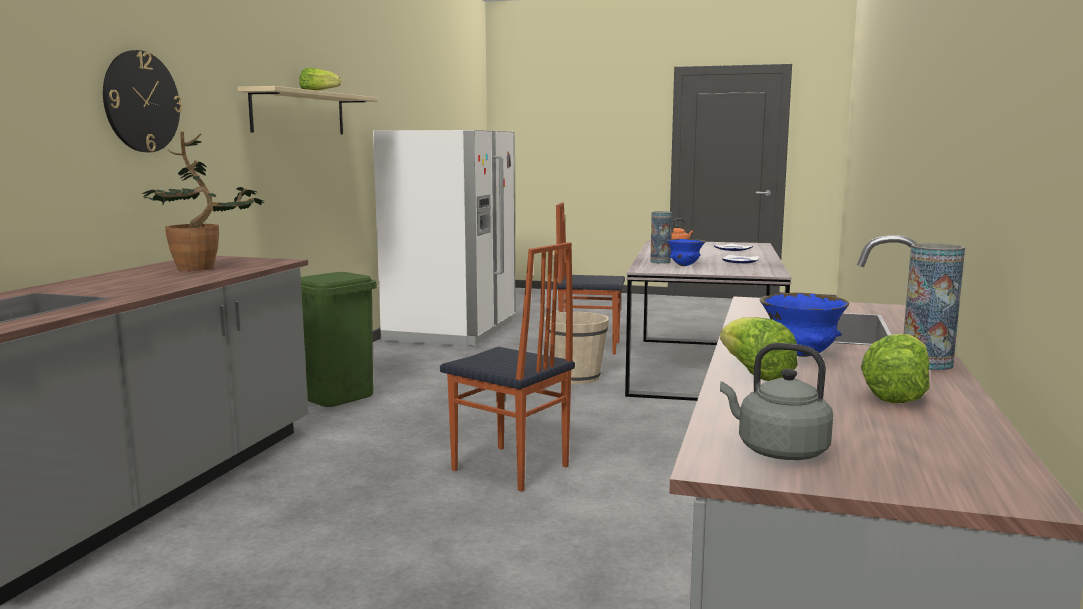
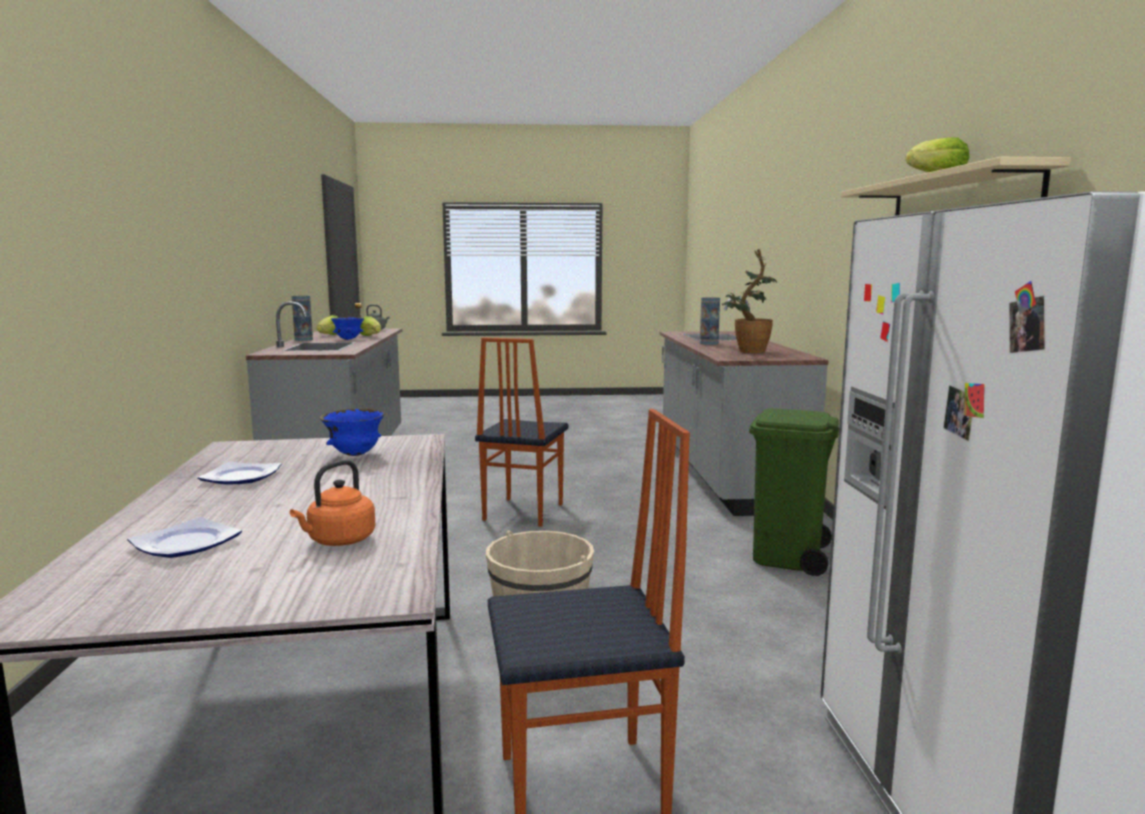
camera: 160 degrees right, 0 degrees up
(141, 102) = (826, 224): wall clock -> none
(510, 469) = (522, 512): chair -> chair turned 90 degrees counterclockwise
(660, 262) = (394, 462): vase -> vase (709, 343)

